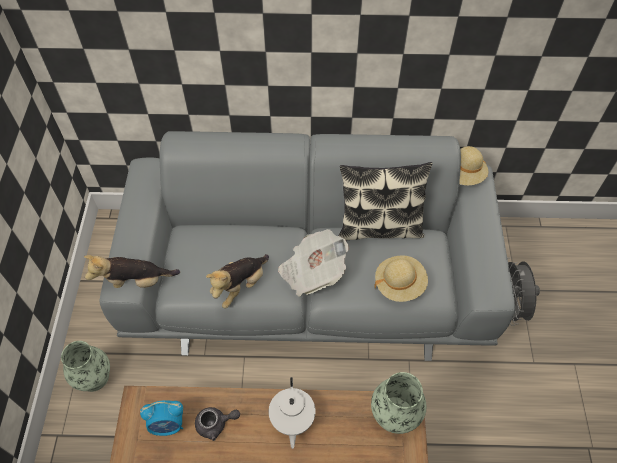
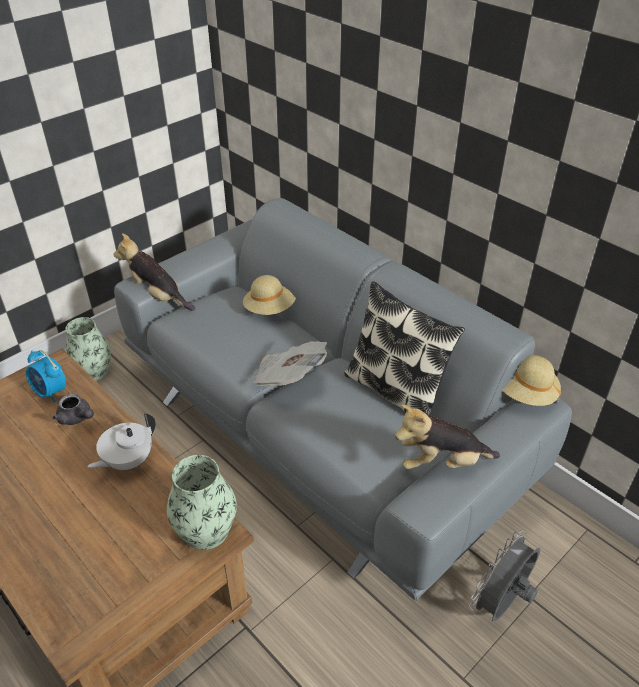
camera: 45 degrees right, 15 degrees down
(240, 286) = (221, 348): plush toy -> plush toy (441, 462)
(399, 284) = (349, 440): beige hat -> beige hat (270, 309)

